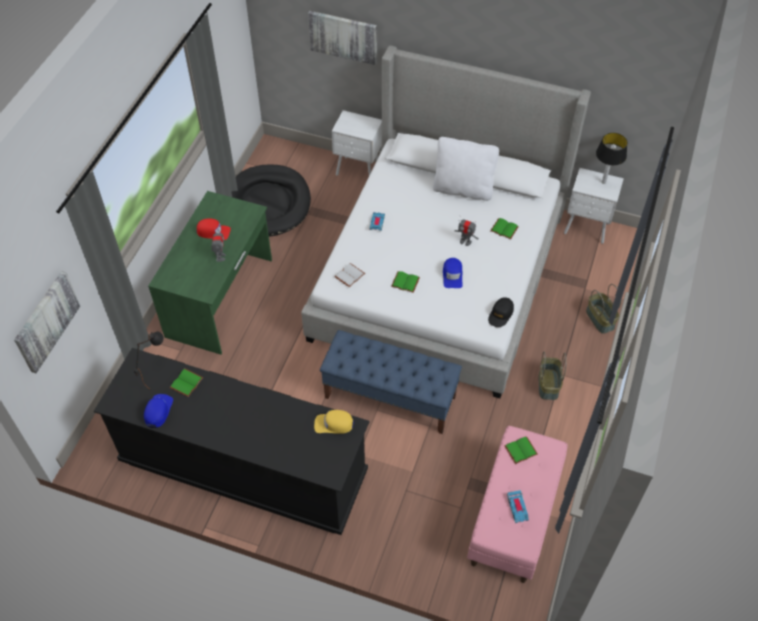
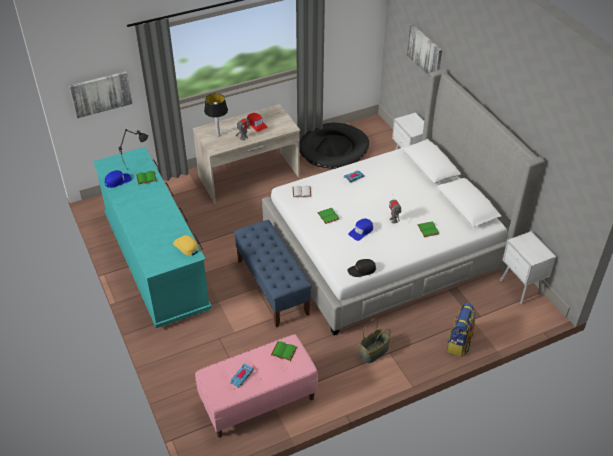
camera: 45 degrees right, 10 degrees down
(221, 298) = (249, 177): green desk -> beige desk
(244, 467) = (156, 262): black dresser -> turquoise dresser
(463, 189) = (431, 193): white pillow -> none
(600, 319) = (459, 343): basket -> backpack
(603, 182) = (537, 249): table lamp -> table lamp (218, 135)

